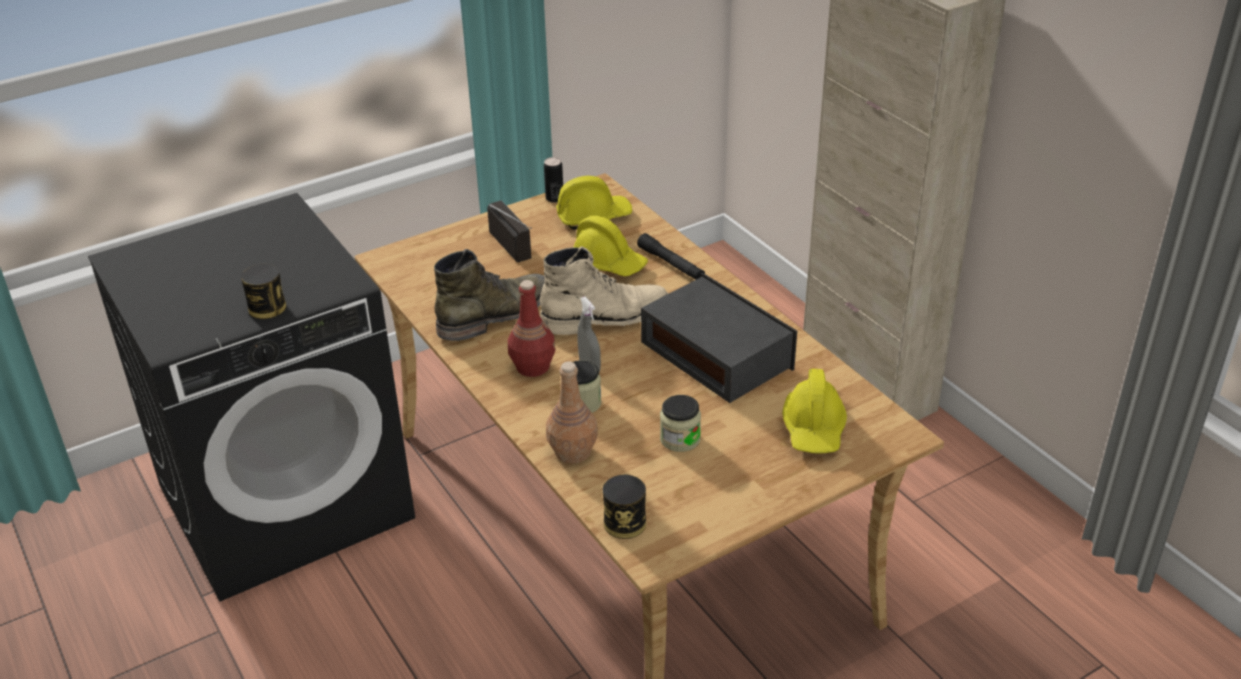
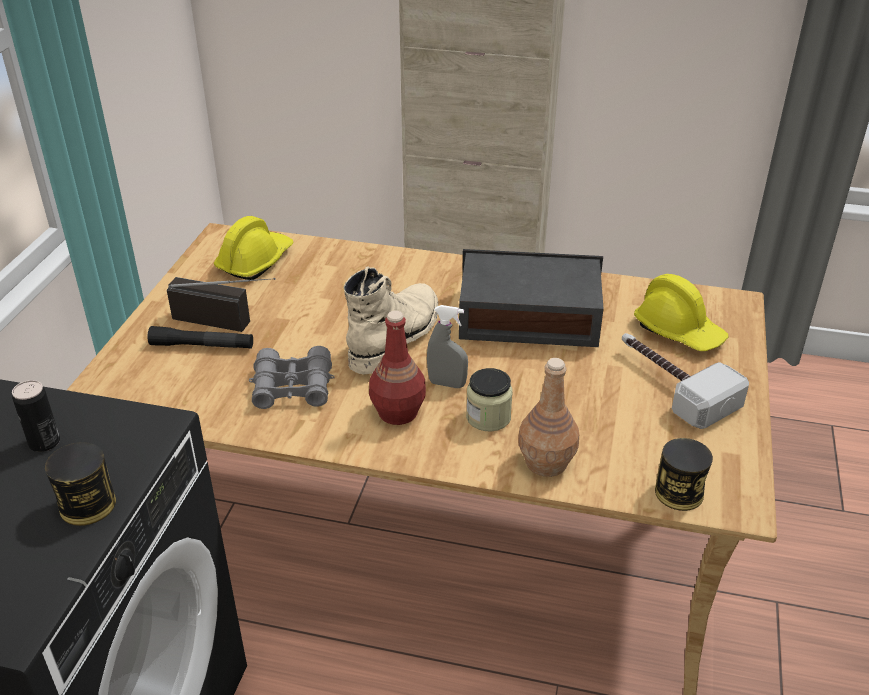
camera: 45 degrees left, 0 degrees up
(496, 315) = (293, 387): green boot -> grey binoculars
(554, 198) = (194, 262): can -> can (44, 443)
(608, 263) = (328, 292): yellow hard hat -> none
(671, 264) = (382, 267): black flashlight -> black flashlight (202, 346)
(680, 439) = (607, 397): jar -> none
(741, 458) = (671, 384): none -> hammer

